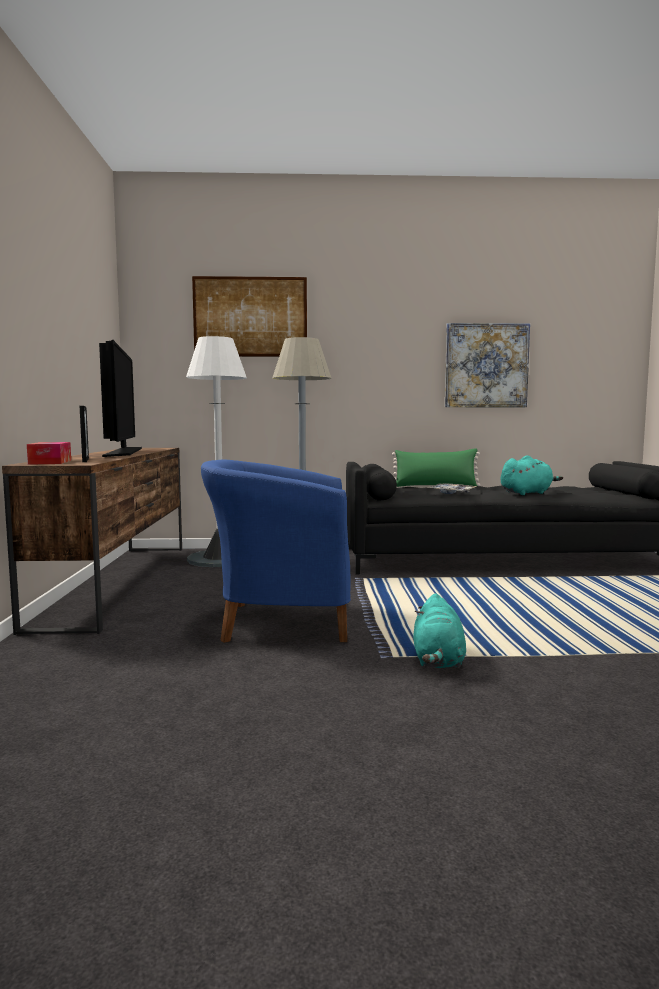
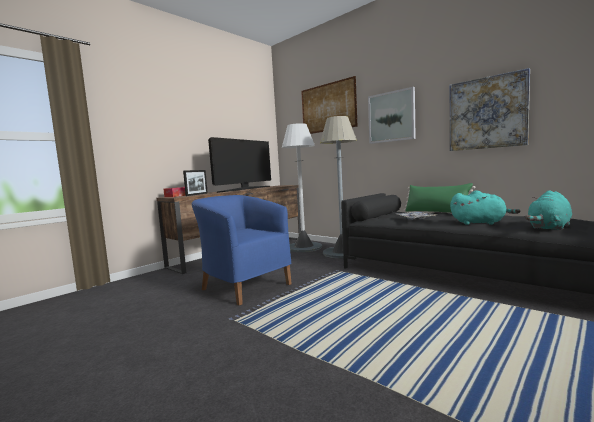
camera: 45 degrees right, 0 degrees up
(365, 351) = (391, 117): none -> picture
(438, 660) = (246, 331): turquoise plush toy -> turquoise plush toy (549, 228)

